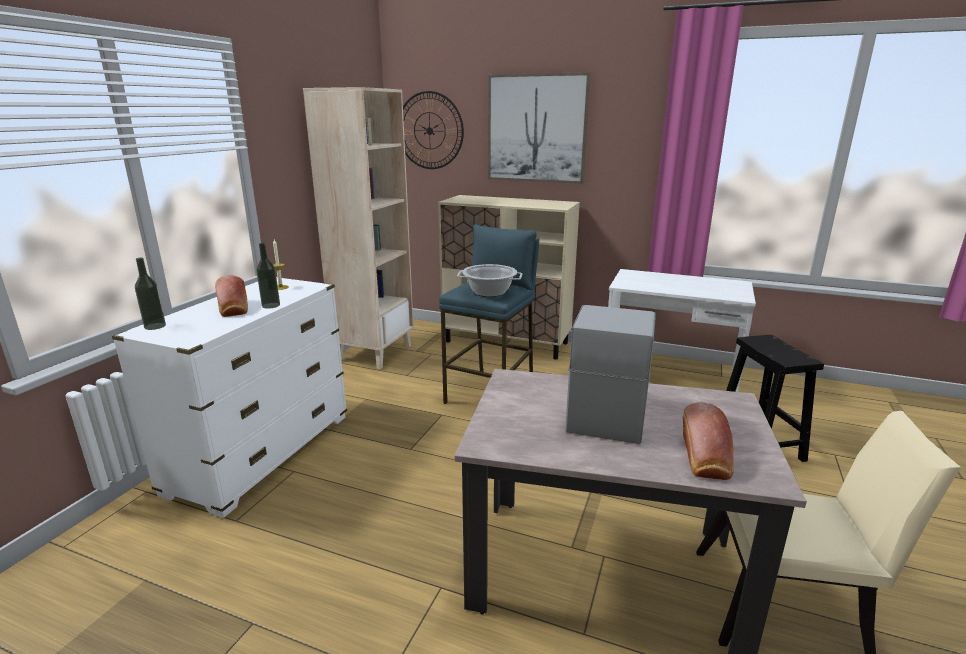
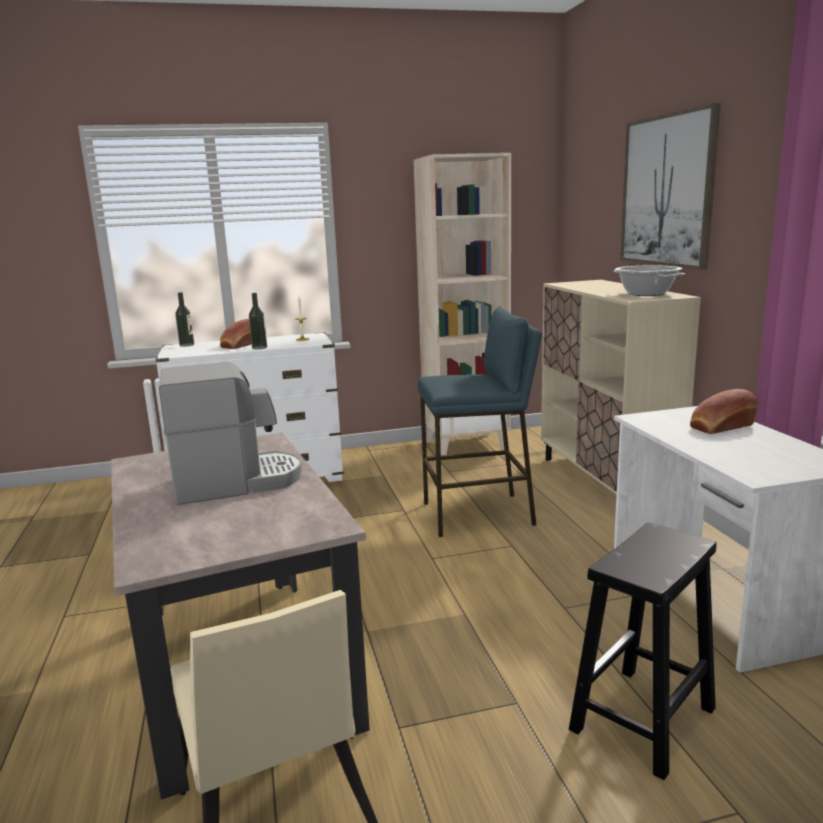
camera: 55 degrees right, 5 degrees down
(429, 130) = (586, 199): wall clock -> none
(490, 292) = (454, 383): cooking pot -> cooking pot (647, 294)
(705, 458) = (170, 533): bread -> bread (720, 427)

